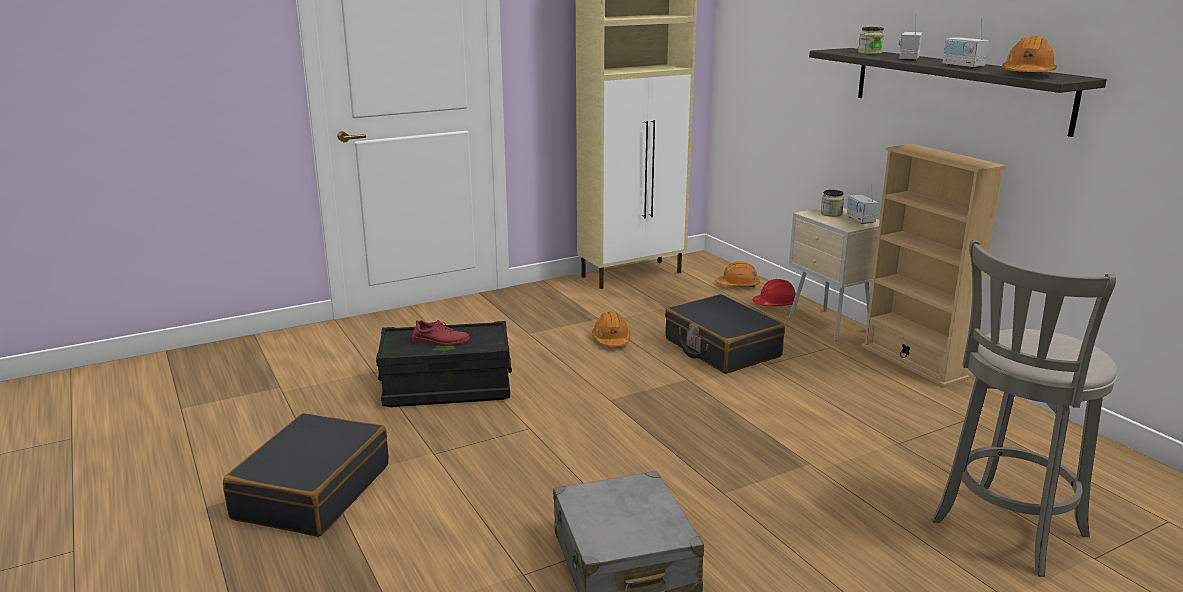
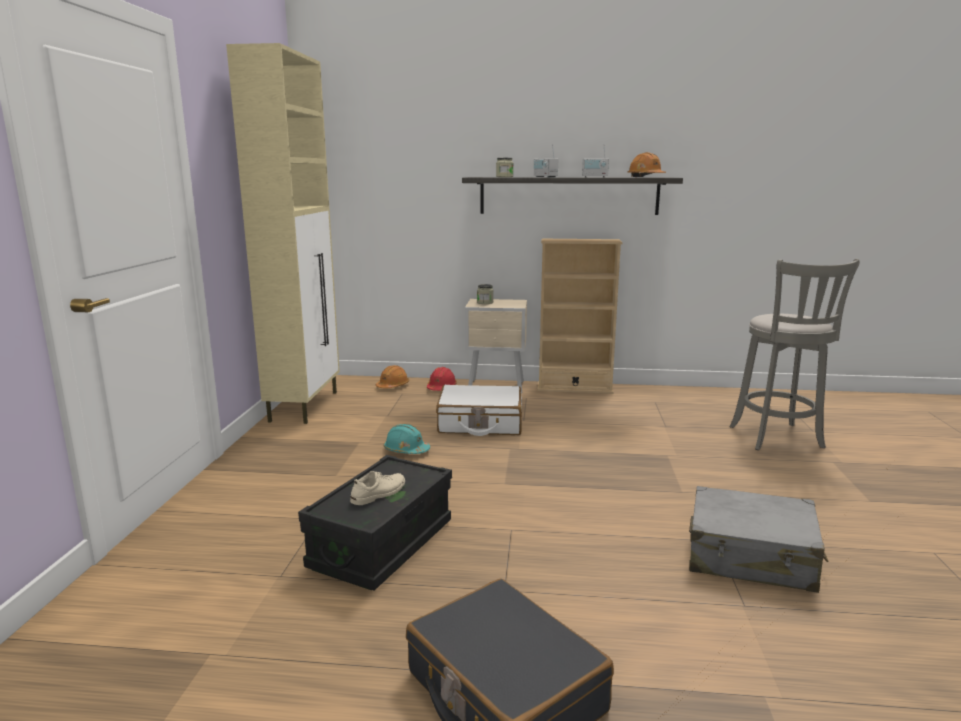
camera: 55 degrees left, 5 degrees down
(440, 341) = (379, 493): red shoe -> beige shoe
(611, 340) = (406, 450): orange hard hat -> turquoise hard hat
(721, 348) = (480, 423): black suitcase -> white suitcase
(860, 220) = (509, 301): radio -> none

